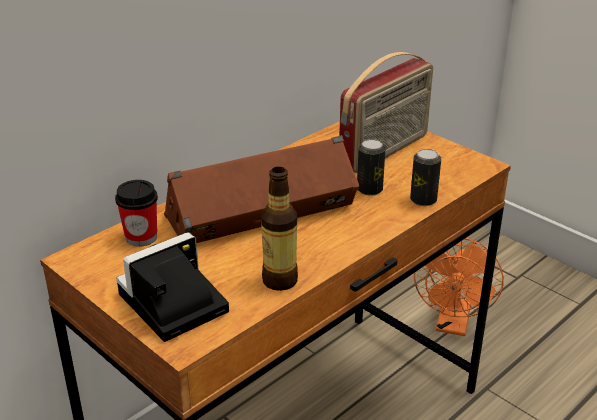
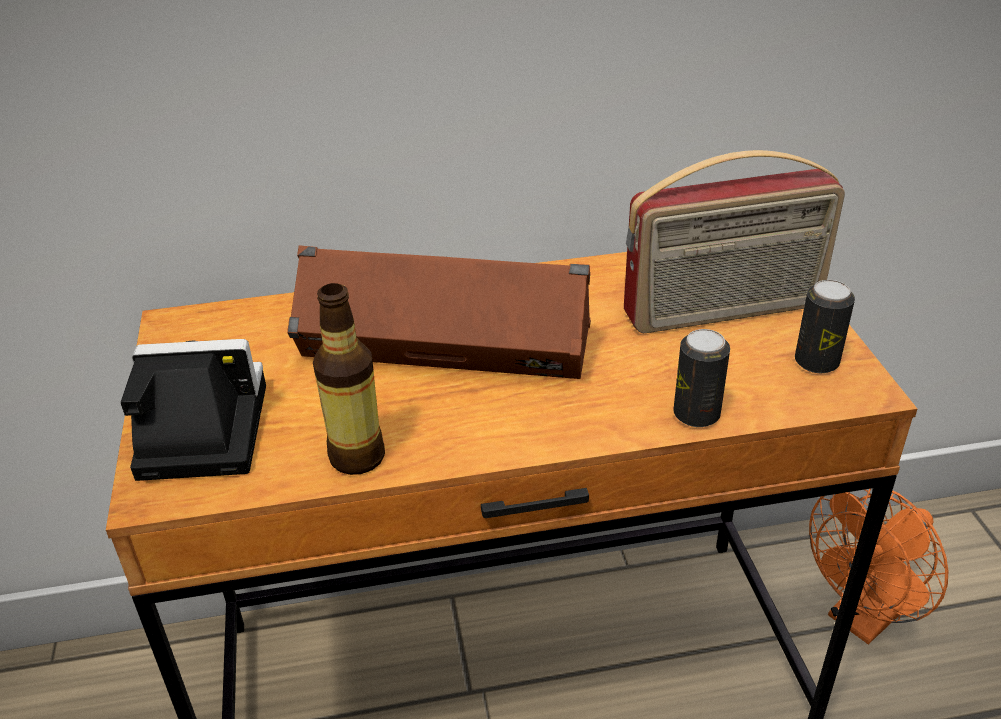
camera: 35 degrees right, 5 degrees up
(141, 237) = (270, 324): cup -> none
(369, 190) = (632, 366): can -> can (816, 362)

